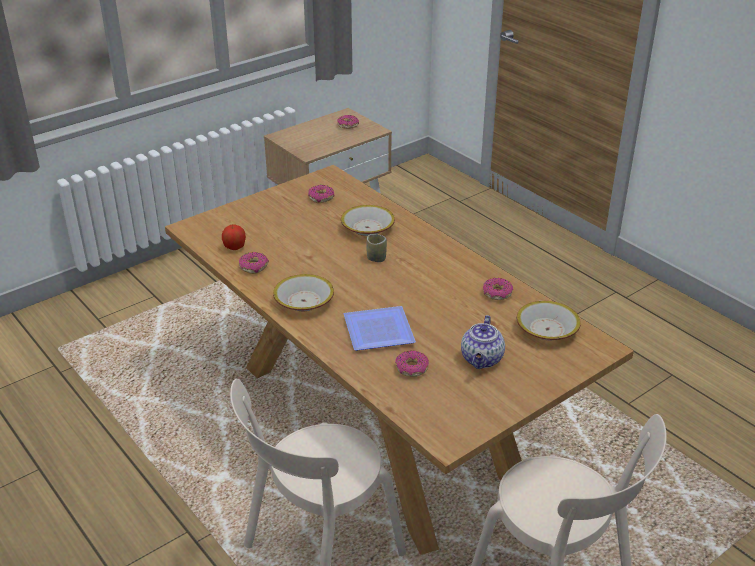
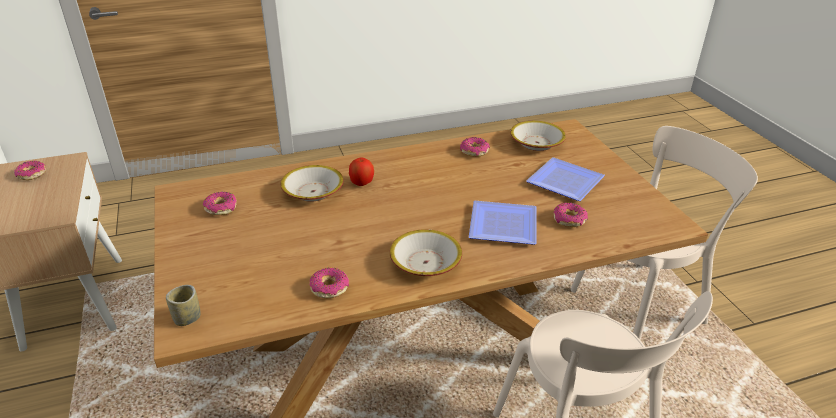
camera: 70 degrees left, 0 degrees up
(234, 247) = (272, 296): apple -> apple (361, 183)
(376, 258) = (375, 199): cup -> cup (187, 318)
(482, 360) = (567, 181): teapot -> plate

